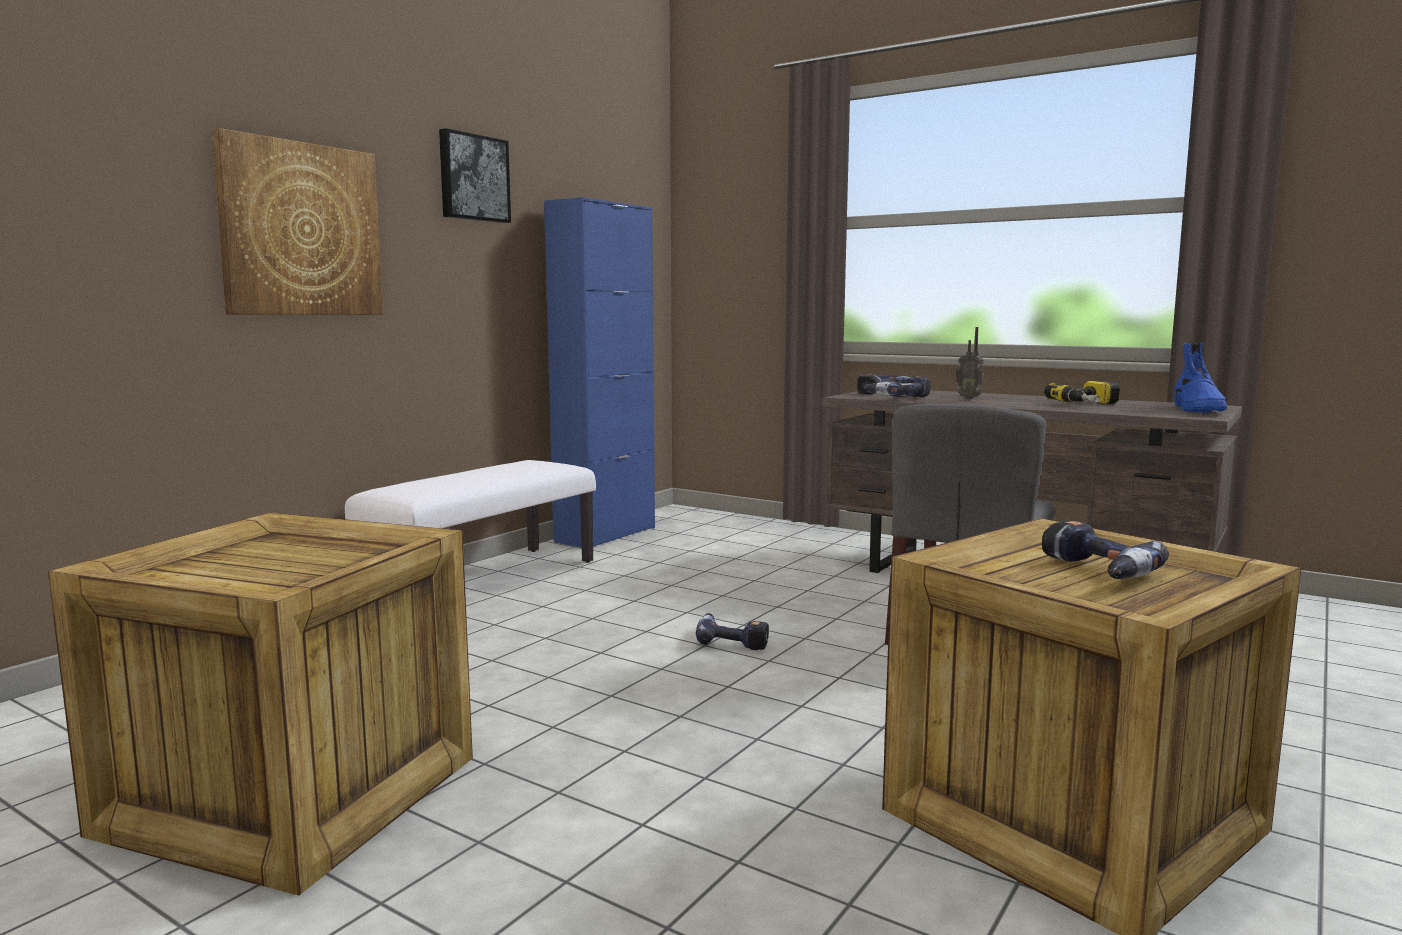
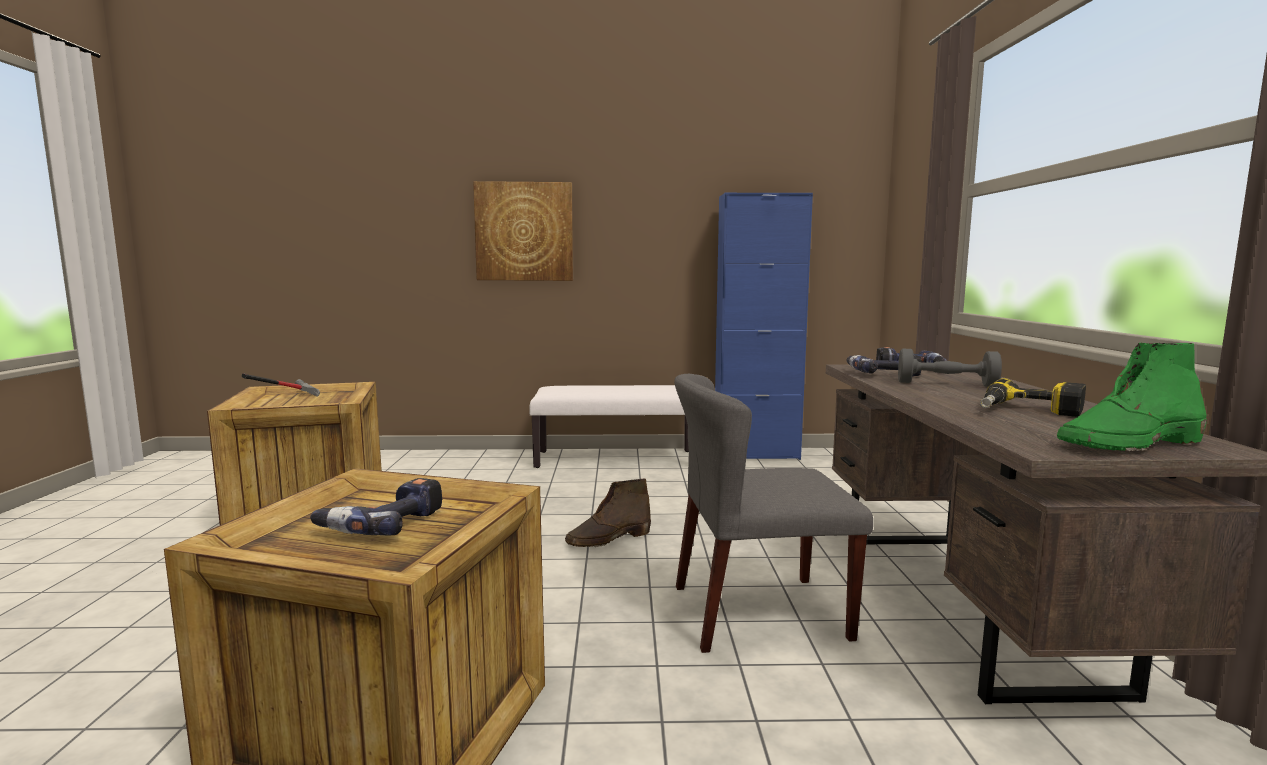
camera: 55 degrees right, 0 degrees up
(229, 567) = (285, 399): none -> hammer
(473, 178) = (656, 187): picture -> none
(732, 641) = (608, 539): power drill -> brown boot
(969, 398) = (946, 384): radio -> grey dumbbell
(1199, 410) = (1129, 445): blue boot -> green boot

